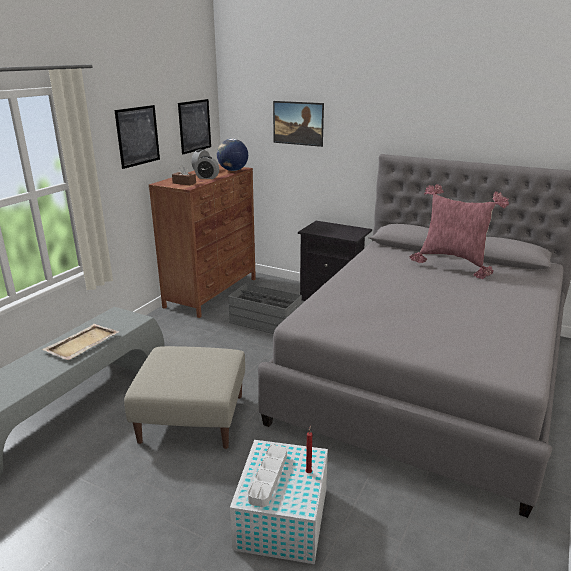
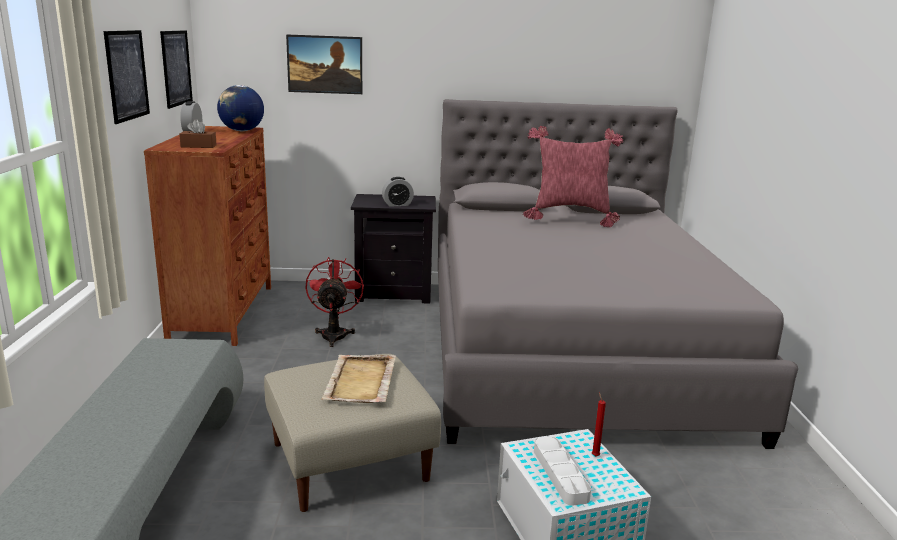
camera: 30 degrees left, 5 degrees down
(81, 344) = (149, 392): beige tray -> beige tray (360, 381)
(207, 177) = (221, 139): alarm clock -> alarm clock (397, 204)
(265, 322) = (334, 334): grey storage box -> red fan

